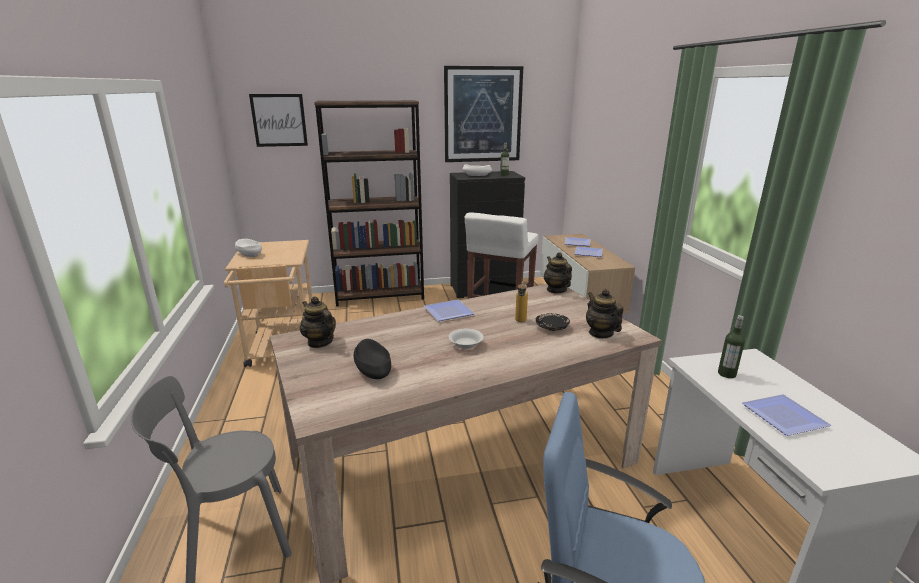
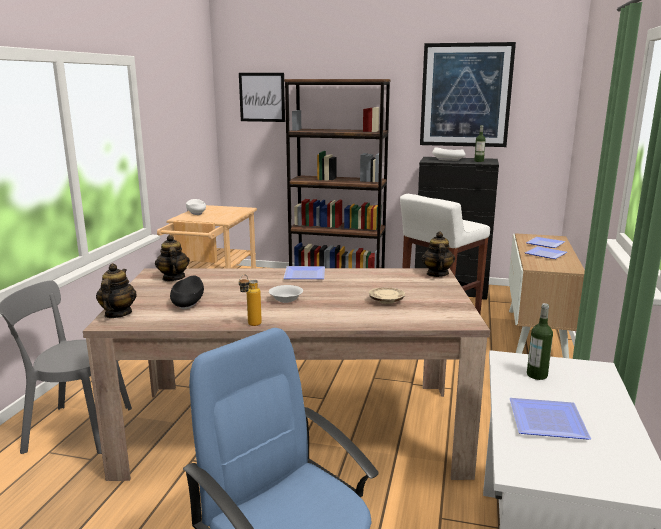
camera: 25 degrees right, 5 degrees down
(520, 322) = (361, 292): bottle -> bottle (250, 325)
(551, 327) = (386, 301): black plate -> beige plate
(600, 333) = (429, 313): teapot -> teapot (117, 314)

